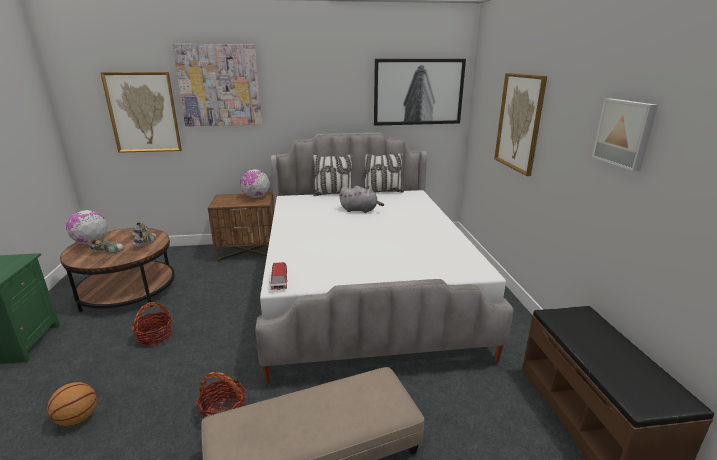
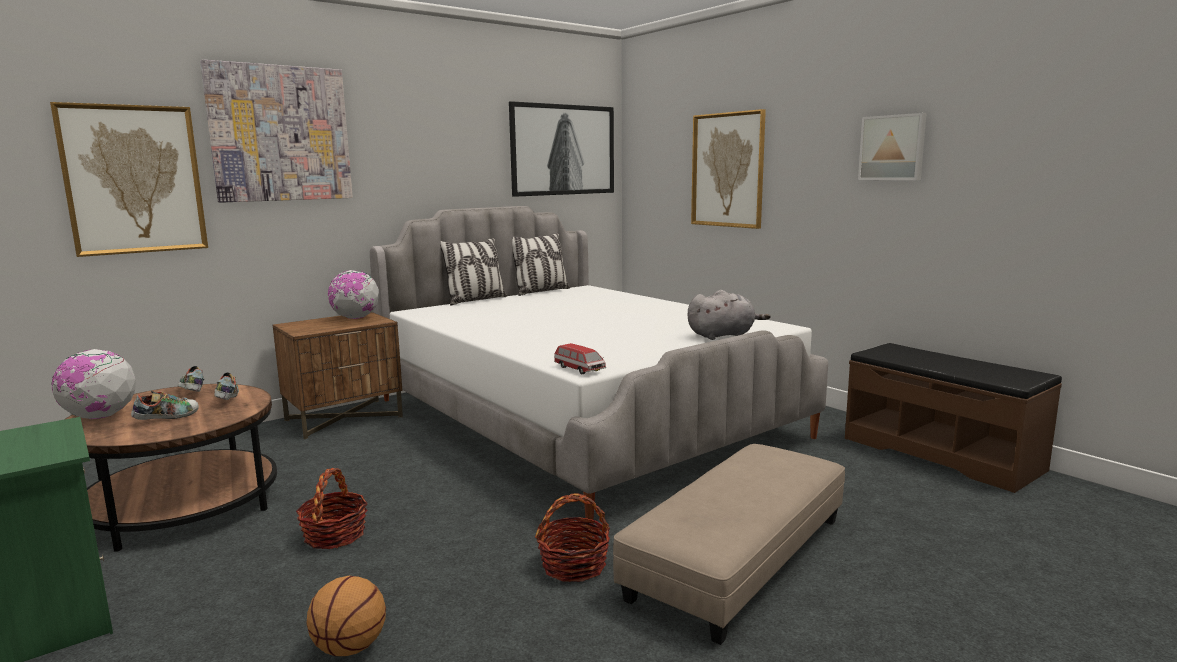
camera: 30 degrees left, 10 degrees down
(360, 210) = (546, 308): grey plush toy -> grey plush toy (723, 335)

